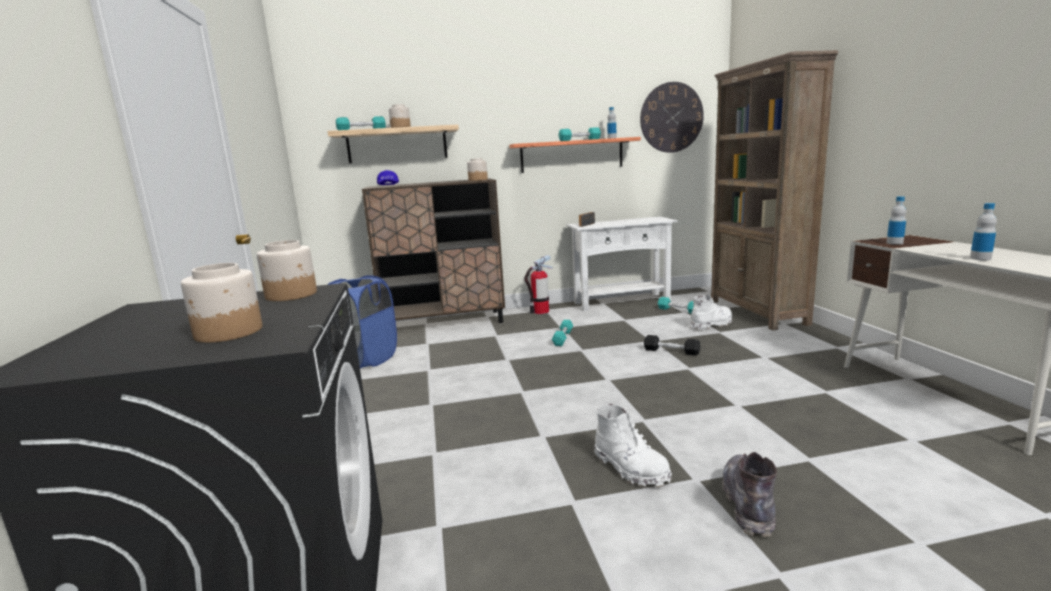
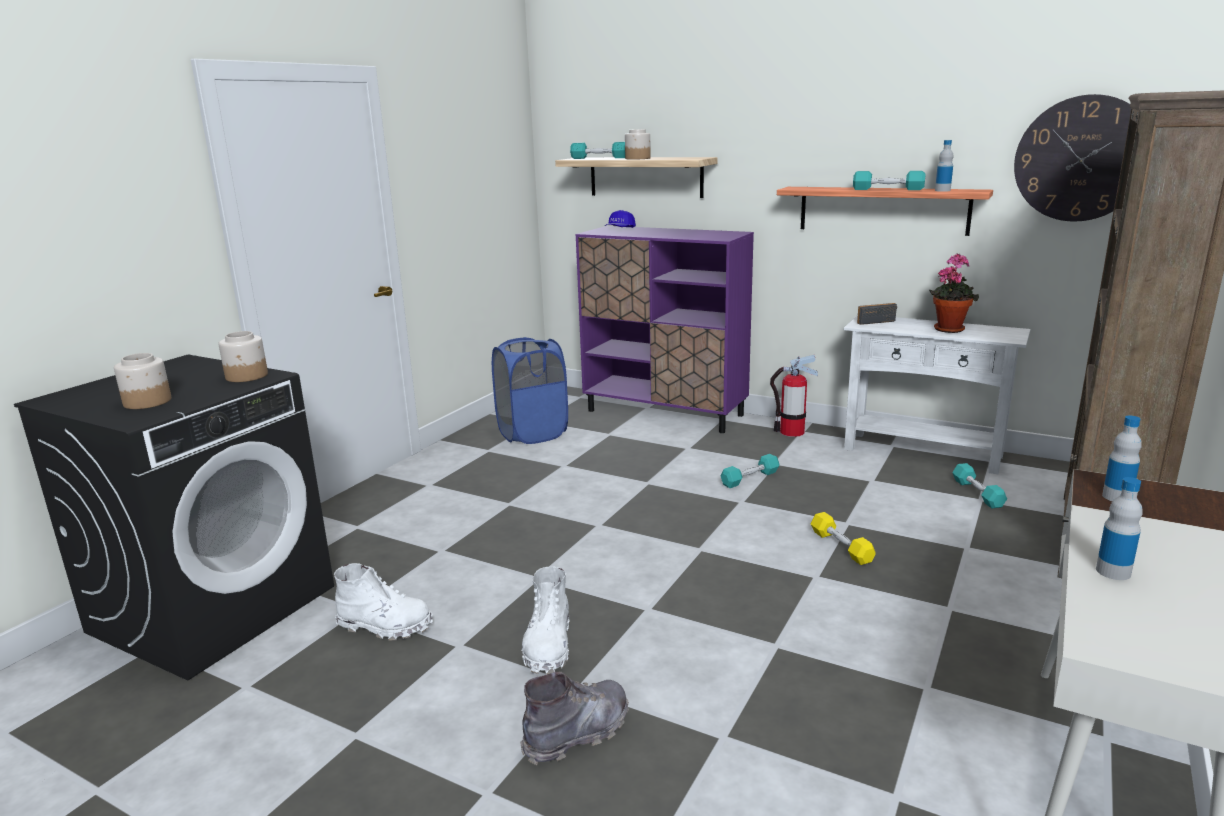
camera: 40 degrees right, 5 degrees up
(444, 323) = (665, 413): brown cabinet -> purple cabinet
(478, 180) = (715, 237): jar -> none
(628, 221) = (949, 329): none -> potted plant
(671, 351) = (841, 546): black dumbbell -> yellow dumbbell
(711, 325) = (979, 532): white boot -> white boot (385, 626)

